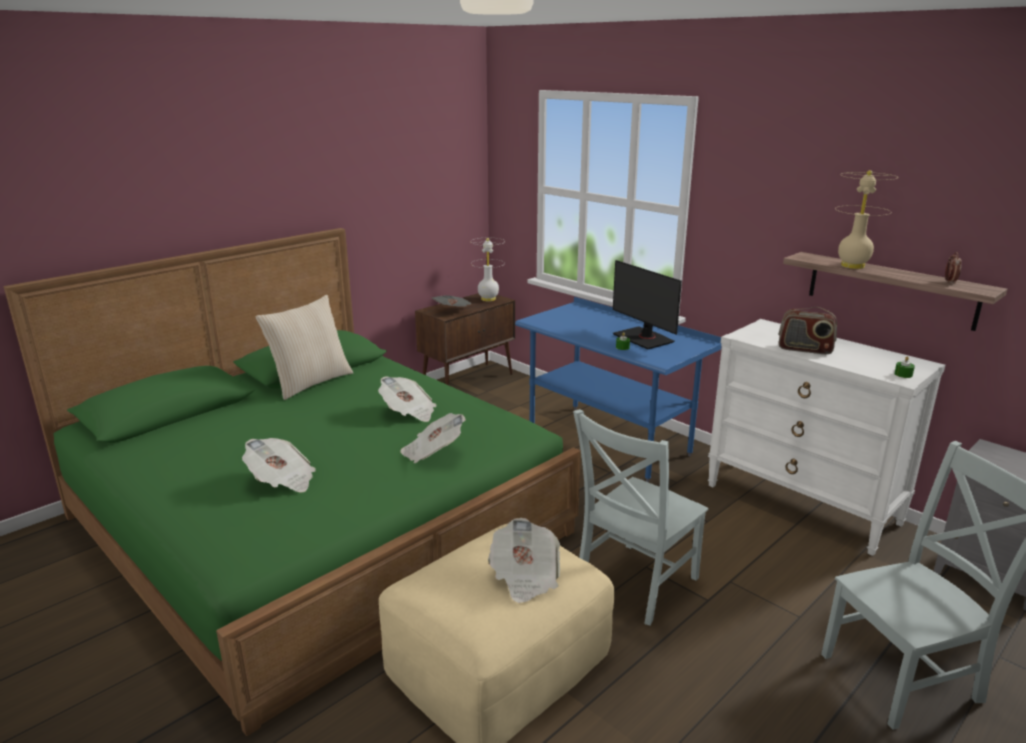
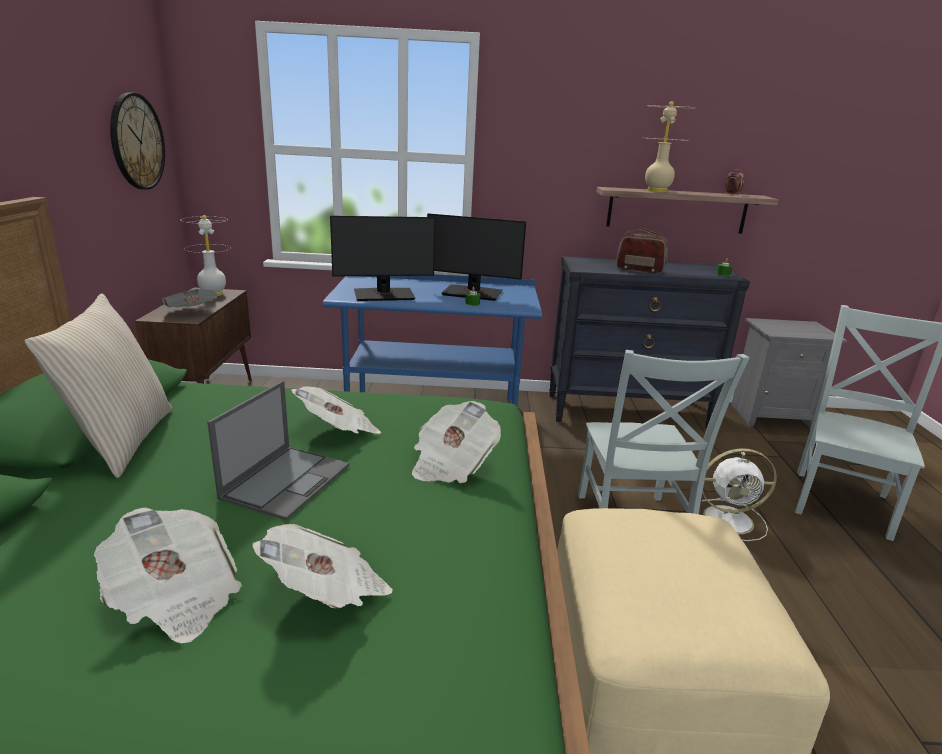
camera: 45 degrees left, 0 degrees up
(343, 428) = (287, 480): none -> laptop
(444, 183) = (137, 142): none -> wall clock
(524, 577) = (704, 554): newspaper -> newspaper (175, 598)
(567, 325) = (384, 295): none -> monitor
(736, 624) = (730, 519): none -> white fan
(802, 504) = (627, 411): white dresser -> black dresser
(805, 349) = (639, 270): radio -> radio turned 135 degrees counterclockwise

